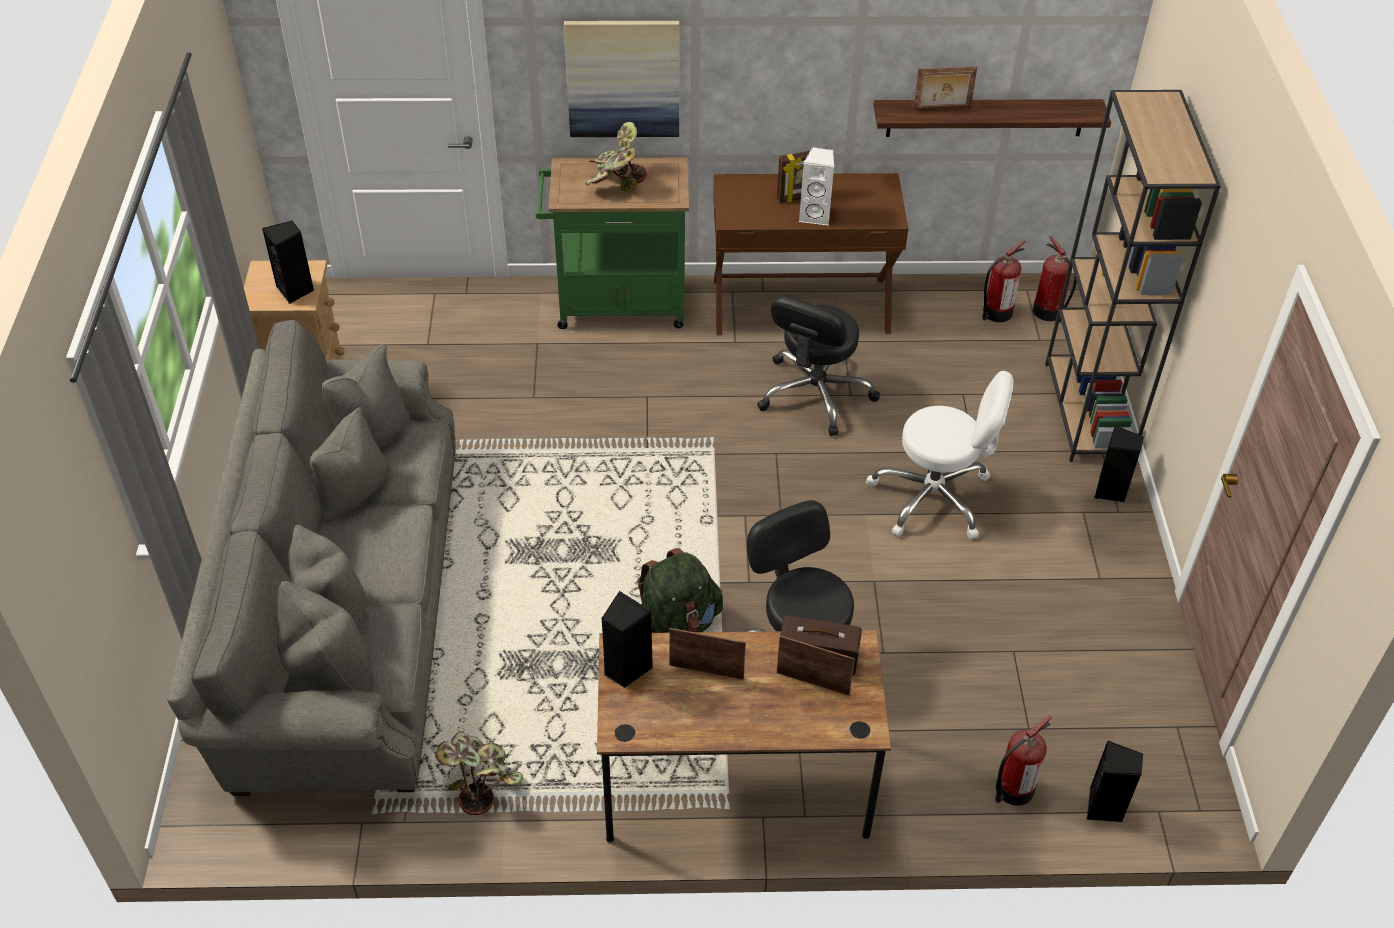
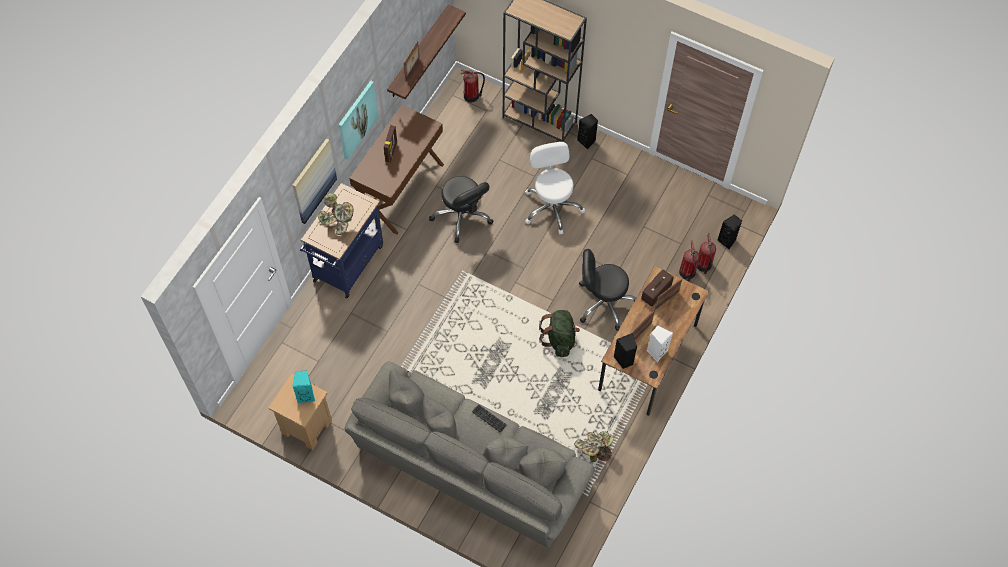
camera: 60 degrees left, 15 degrees up
(296, 290) = (306, 395): black speaker -> turquoise speaker
(404, 549) = (489, 418): none -> keyboard
(617, 305) = (347, 266): green cart -> blue cart
(774, 76) = (357, 119): none -> picture
(816, 216) = (409, 153): white speaker -> white speaker (656, 351)
(937, 498) = (551, 205): white office chair -> white office chair turned 60 degrees counterclockwise
(996, 313) = (459, 116): fire extinguisher -> fire extinguisher (687, 273)

